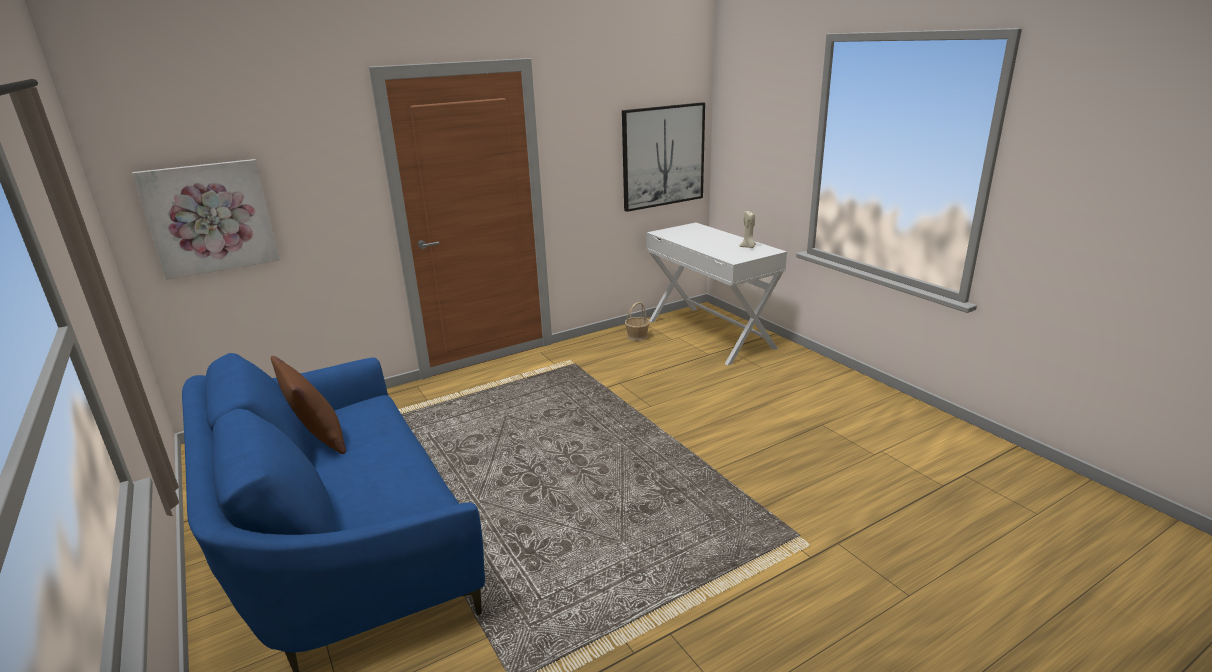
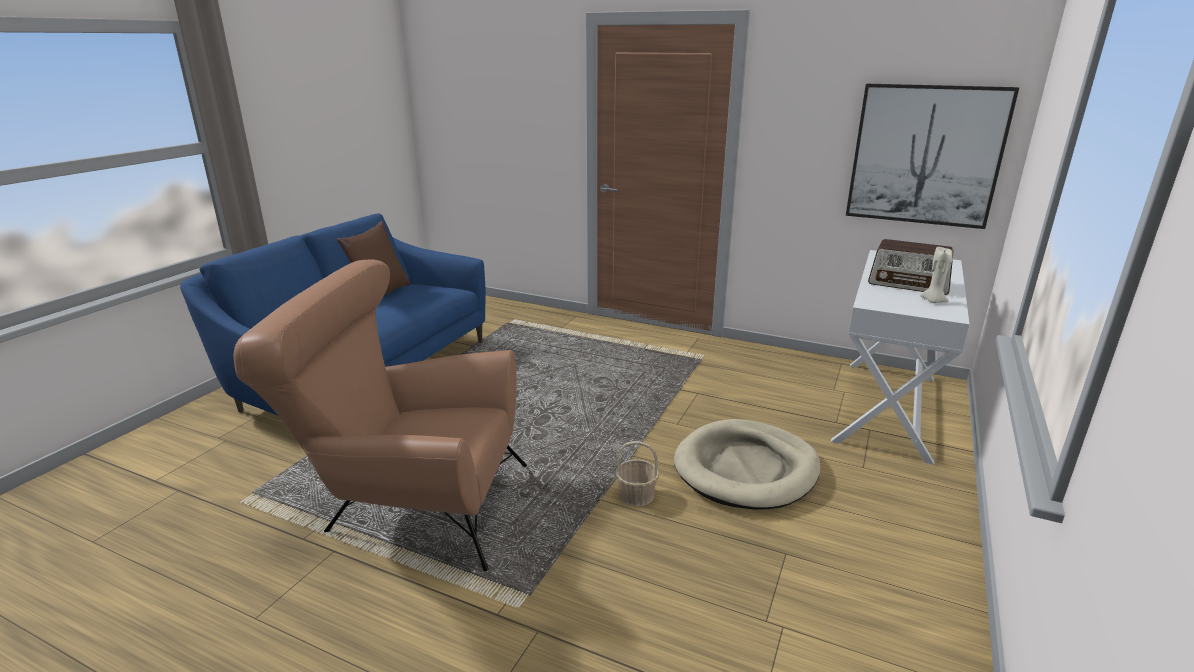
camera: 55 degrees right, 0 degrees up
(210, 218) = (464, 125): picture -> none
(637, 336) = (806, 370): basket -> basket (636, 495)
(643, 569) = (411, 507): none -> brown armchair
(716, 243) = (909, 284): none -> radio
(729, 403) = (746, 469): none -> beige dog bed

